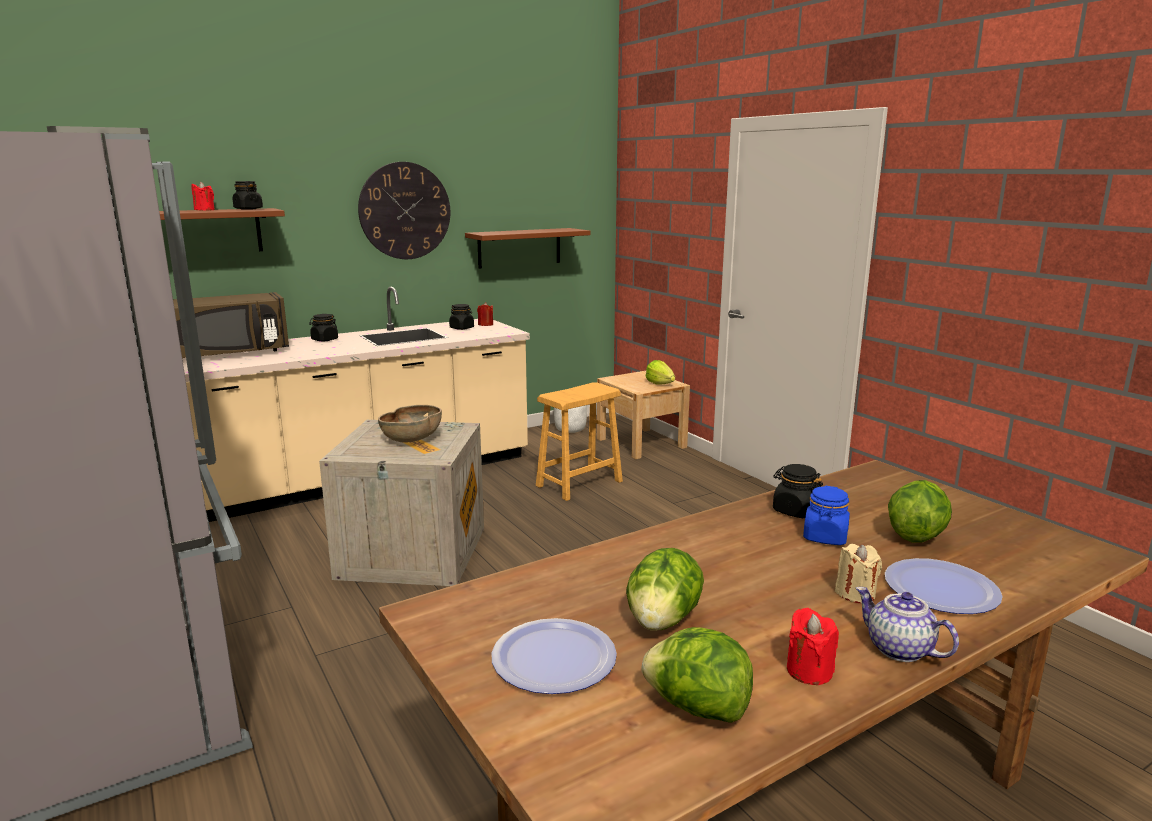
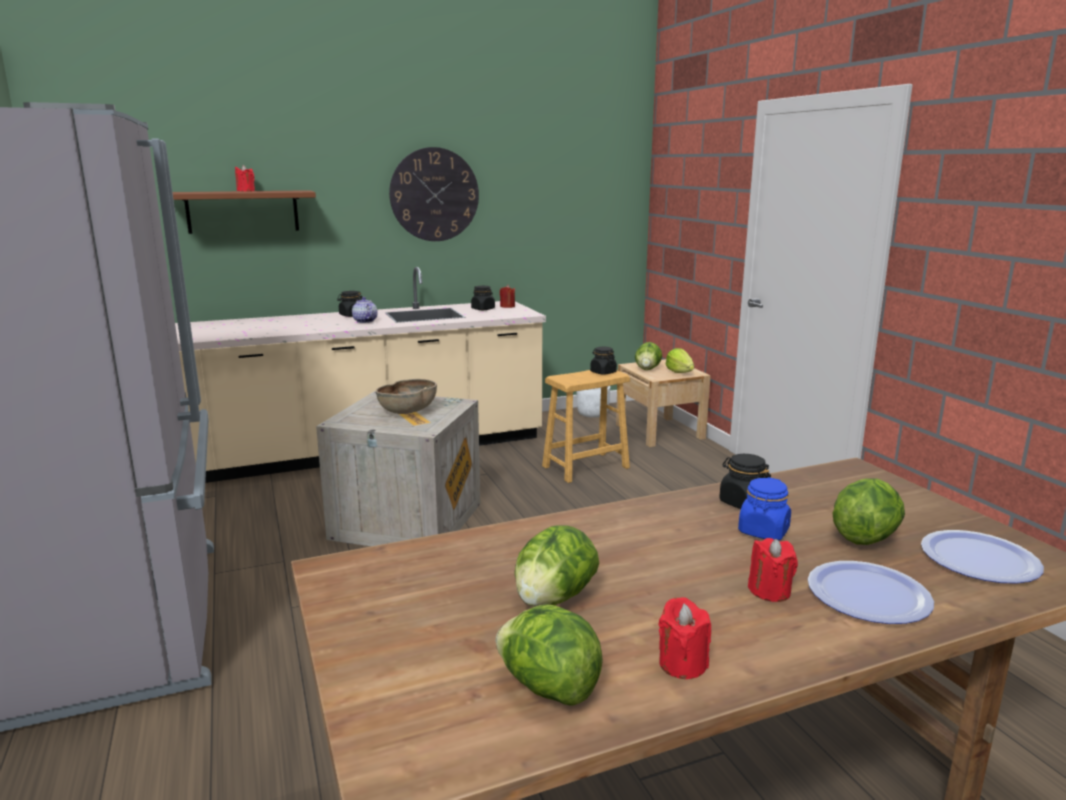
camera: 10 degrees right, 0 degrees up
(230, 353) = (262, 324): brown microwave -> none
(248, 209) = (285, 190): black jar -> black jar (603, 372)
(519, 247) = (547, 232): brown shelf -> none
(553, 658) = (430, 624): plate -> plate (979, 559)
(628, 382) = (647, 369): none -> lettuce
(855, 593) = (769, 591): beige candle -> red candle
(898, 649) = (790, 652): teapot -> teapot (364, 321)

